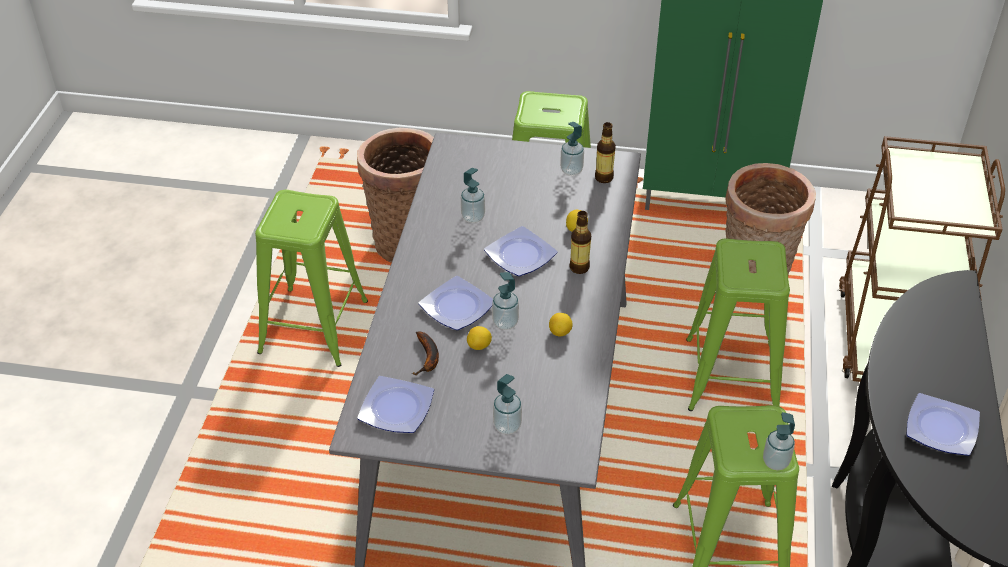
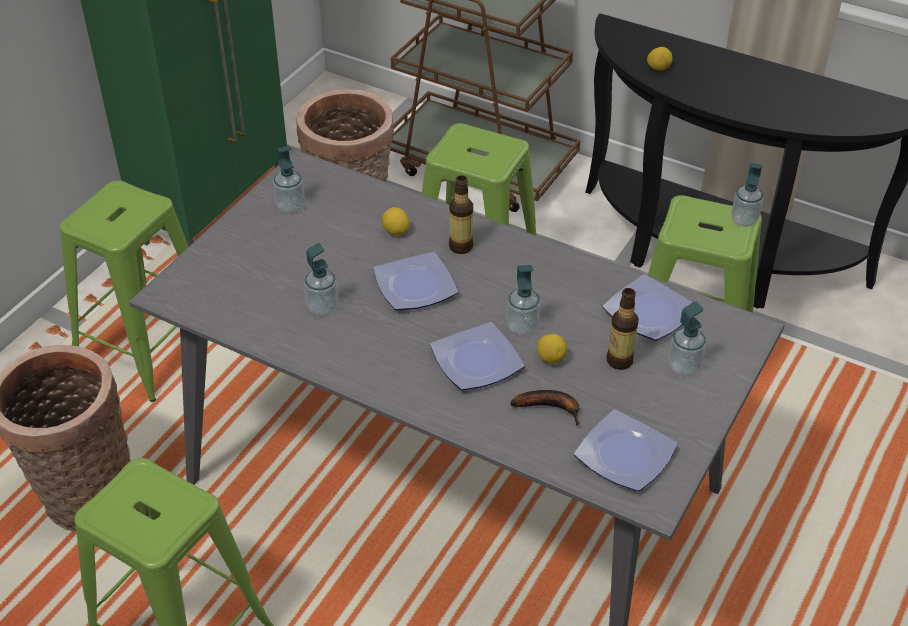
camera: 70 degrees left, 0 degrees up
(560, 332) = (557, 289): lemon -> lemon (658, 68)
(604, 178) = (321, 187): bottle -> bottle (619, 361)
(940, 429) = (782, 96): plate -> plate (649, 314)

